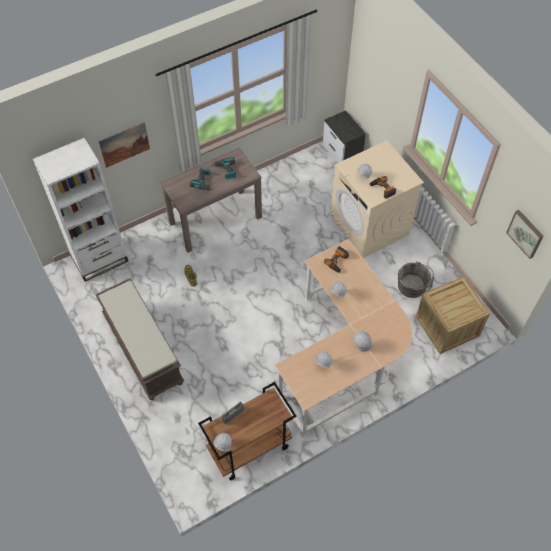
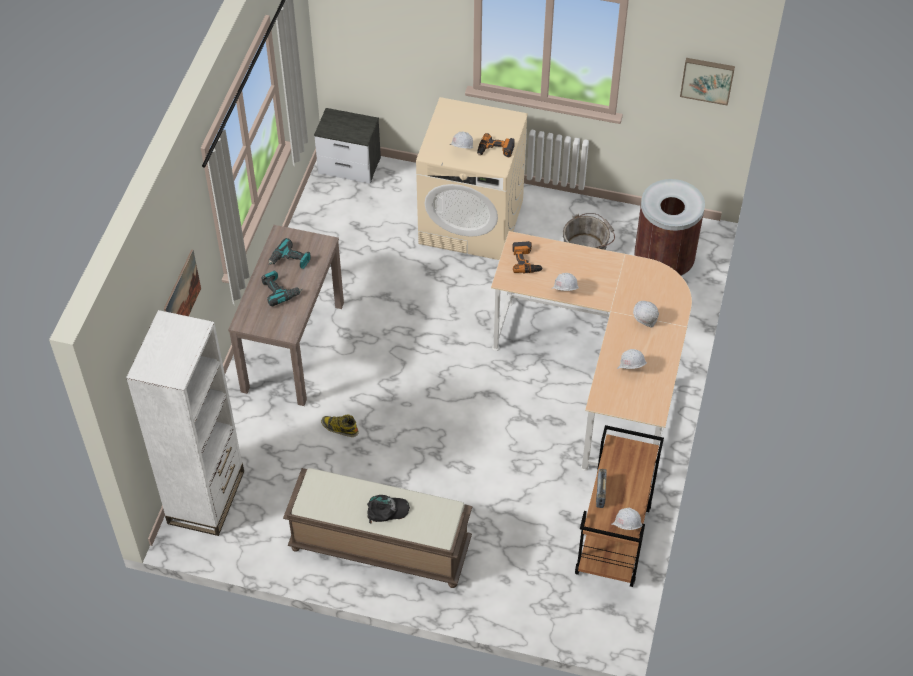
camera: 45 degrees left, 5 degrees down
(138, 331) = (387, 510): none -> black cap
(447, 326) = (663, 262): crate -> brown trash can

